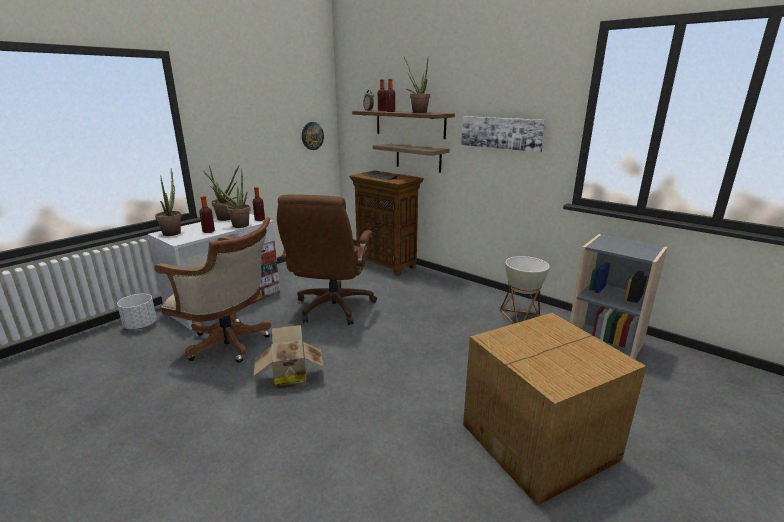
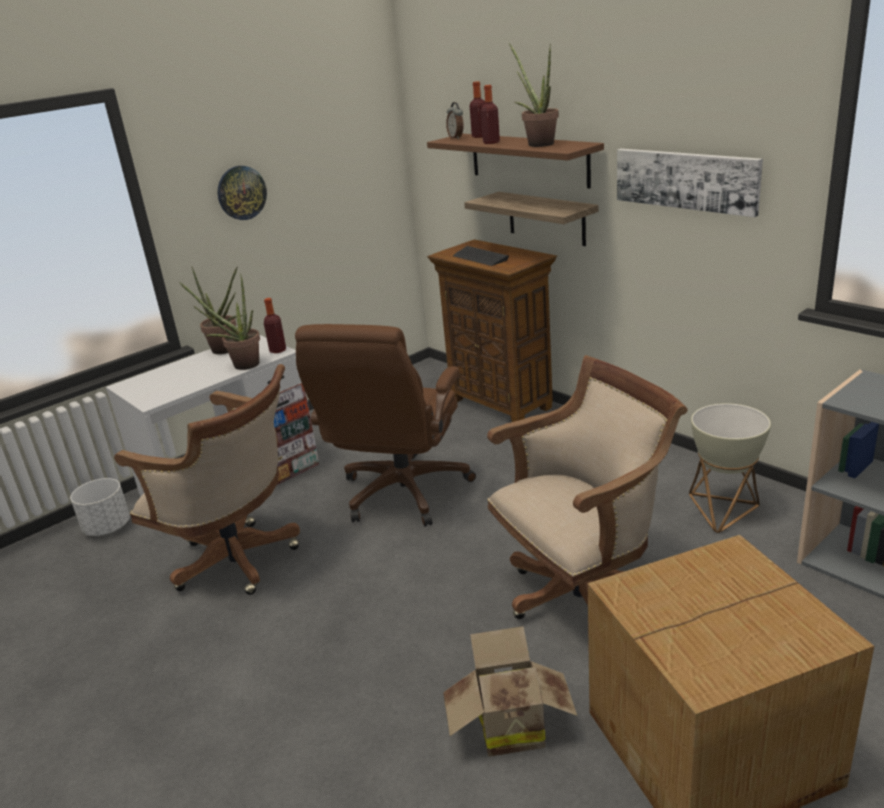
camera: 10 degrees right, 5 degrees up
(173, 232) = (144, 382): potted plant -> none
(208, 231) = (197, 379): bottle -> none
(289, 377) = (324, 622): cardboard box -> cardboard box (508, 726)
(312, 136) = (364, 184): wall clock -> wall clock (241, 192)
(449, 359) = (584, 592): none -> office chair

